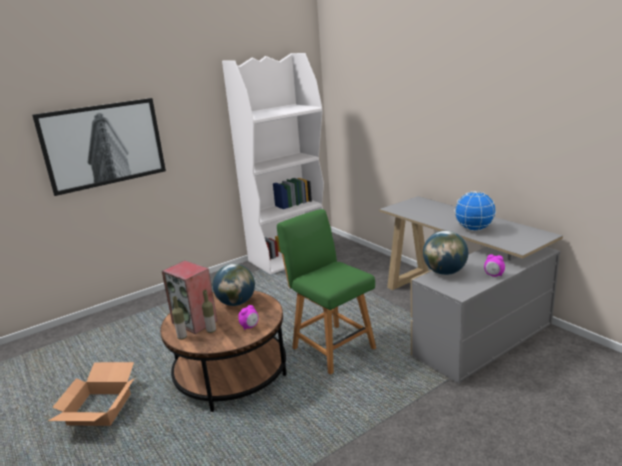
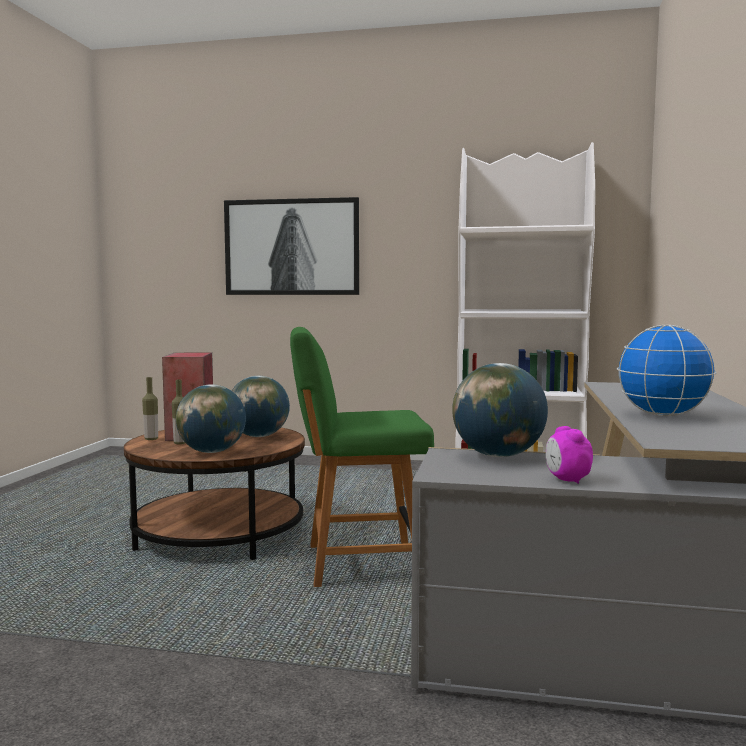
camera: 45 degrees right, 15 degrees down
(99, 409) = (88, 507): cardboard box -> none
(250, 327) = (212, 452): alarm clock -> globe
(331, 347) = (358, 563): green chair -> green chair turned 105 degrees counterclockwise

